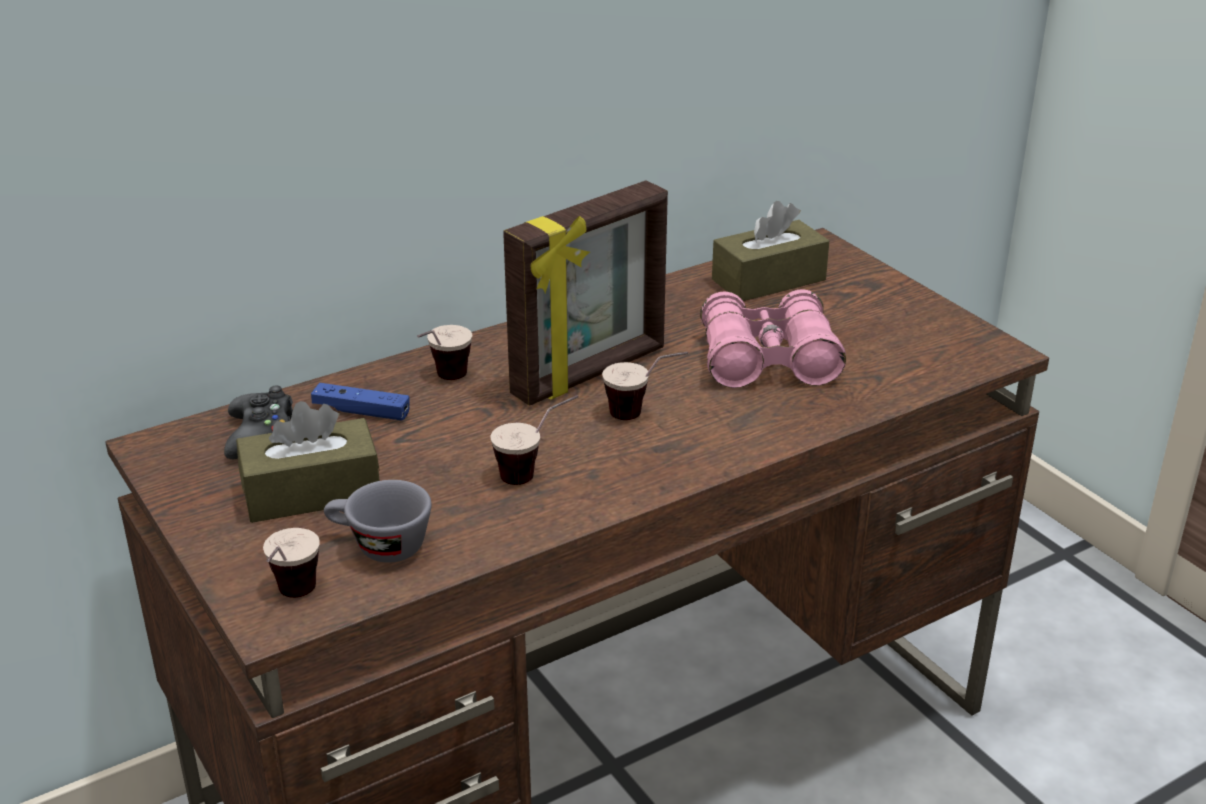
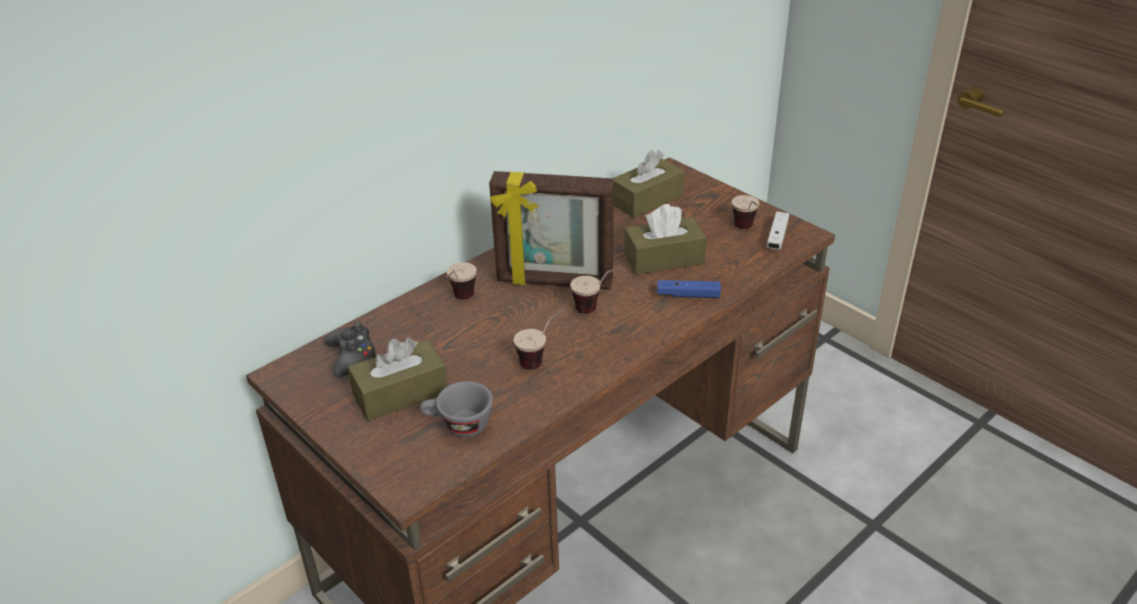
camera: 10 degrees left, 5 degrees up
(292, 601) = (415, 473): cup -> cup (746, 230)
(361, 411) = (413, 330): blue game controller -> blue game controller (688, 295)
(590, 373) = (554, 282): picture frame -> picture frame turned 60 degrees clockwise
(768, 360) = (664, 258): pink binoculars -> brown tissue box
(954, 350) = (777, 237): none -> white game controller

